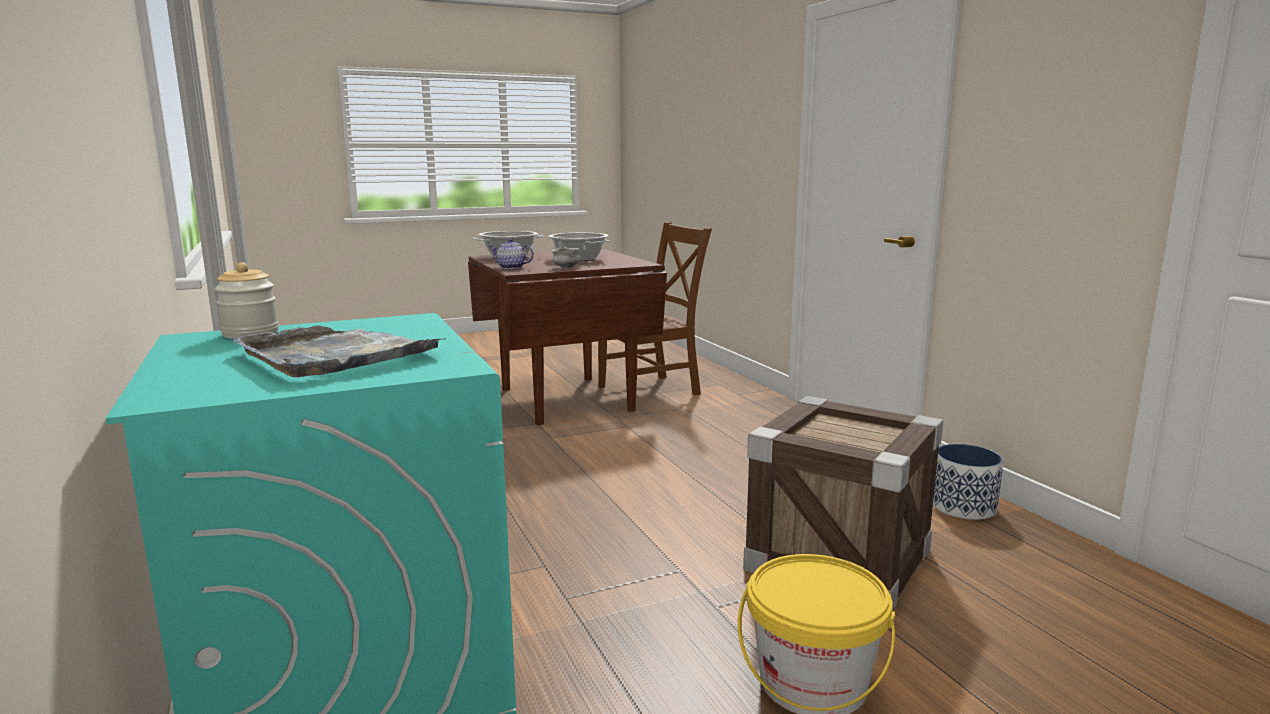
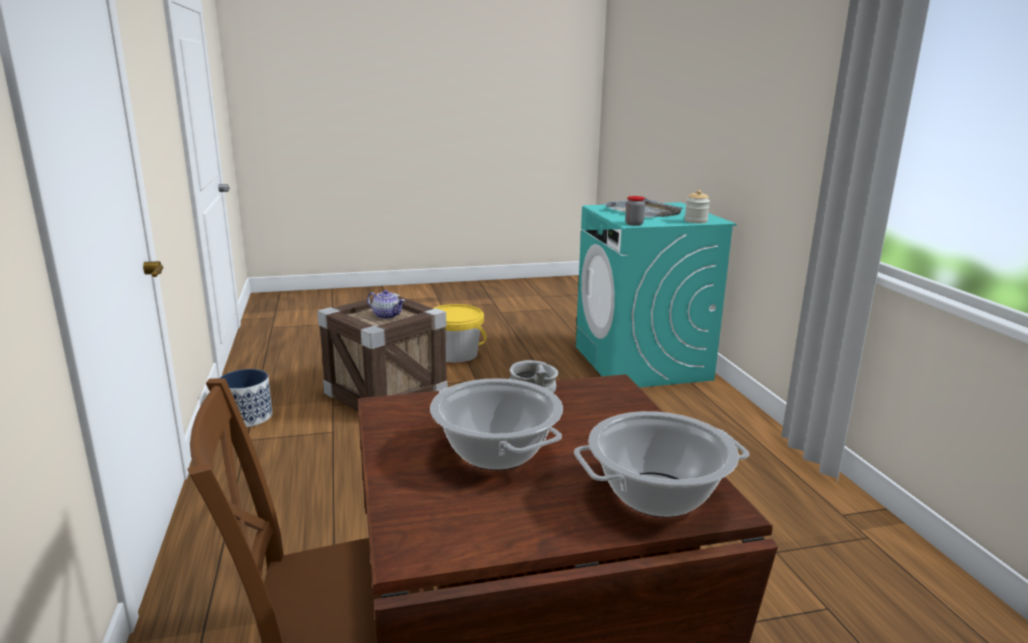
camera: 170 degrees left, 5 degrees up
(407, 319) = (634, 224): none -> jar
(511, 267) = (629, 408): teapot -> teapot (387, 316)

